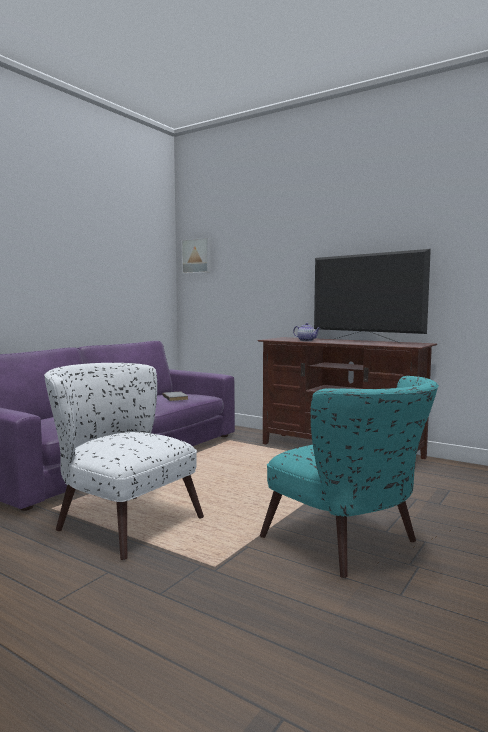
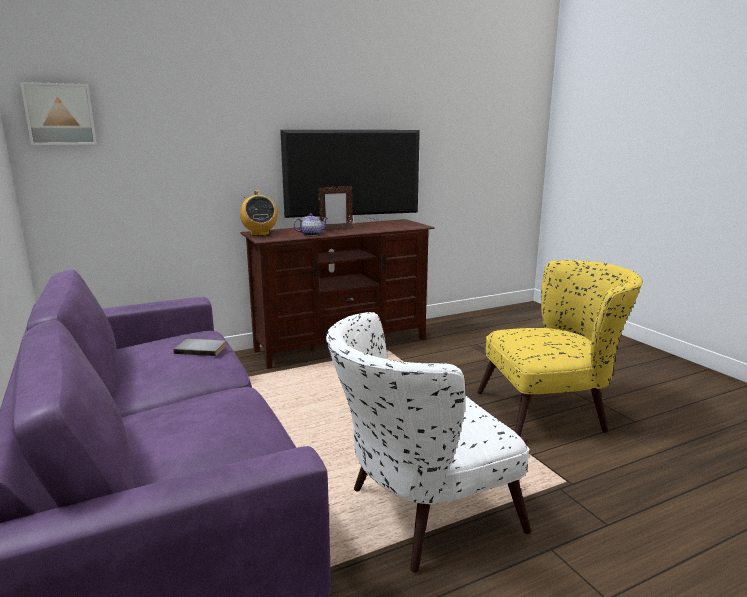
camera: 60 degrees left, 10 degrees up
(283, 338) = (259, 234): none -> radio
(336, 341) = (336, 230): none -> picture frame
(350, 545) = (552, 411): turquoise armchair -> yellow armchair

